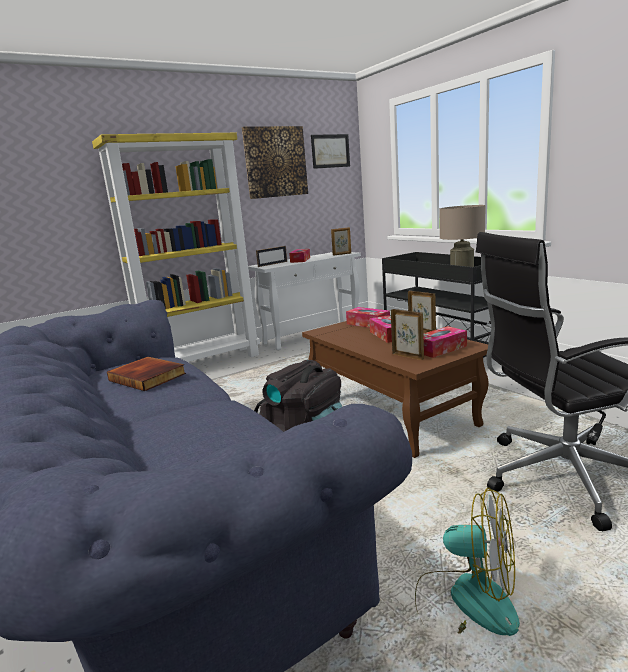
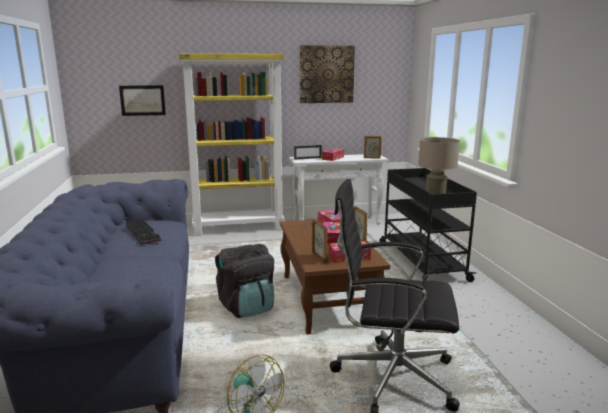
camera: 20 degrees right, 0 degrees up
(148, 376) = (144, 233): book -> keyboard
(330, 151) = (380, 67): picture -> picture (142, 100)

